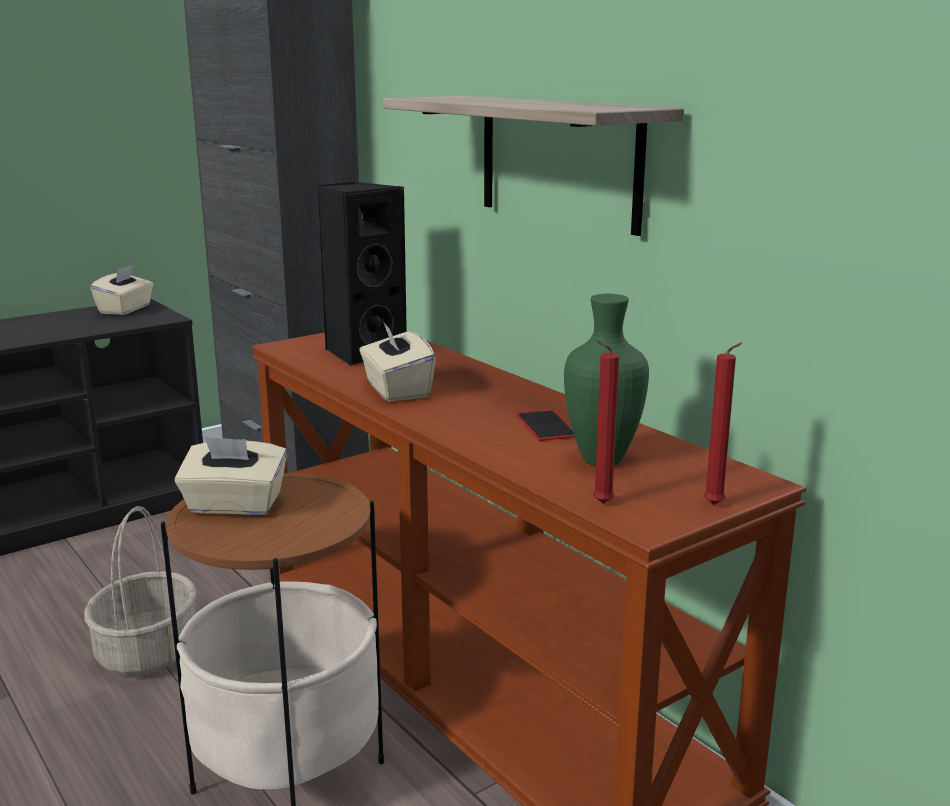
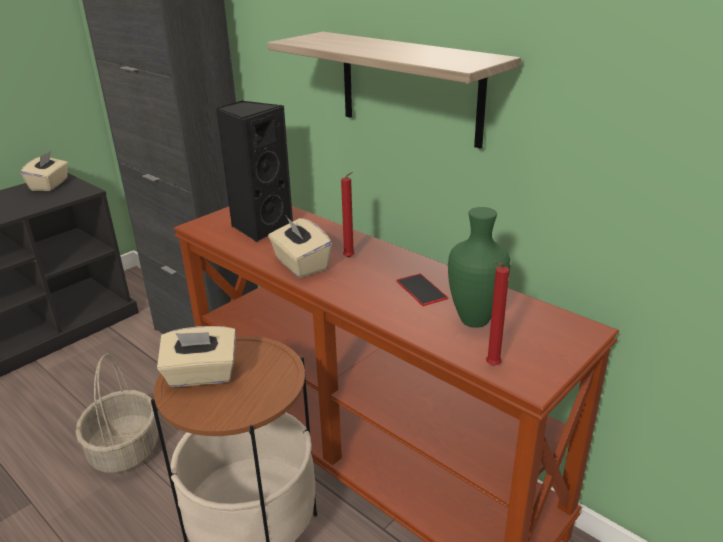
camera: 10 degrees left, 10 degrees up
(716, 506) = (569, 358): red candle -> red candle (350, 258)

